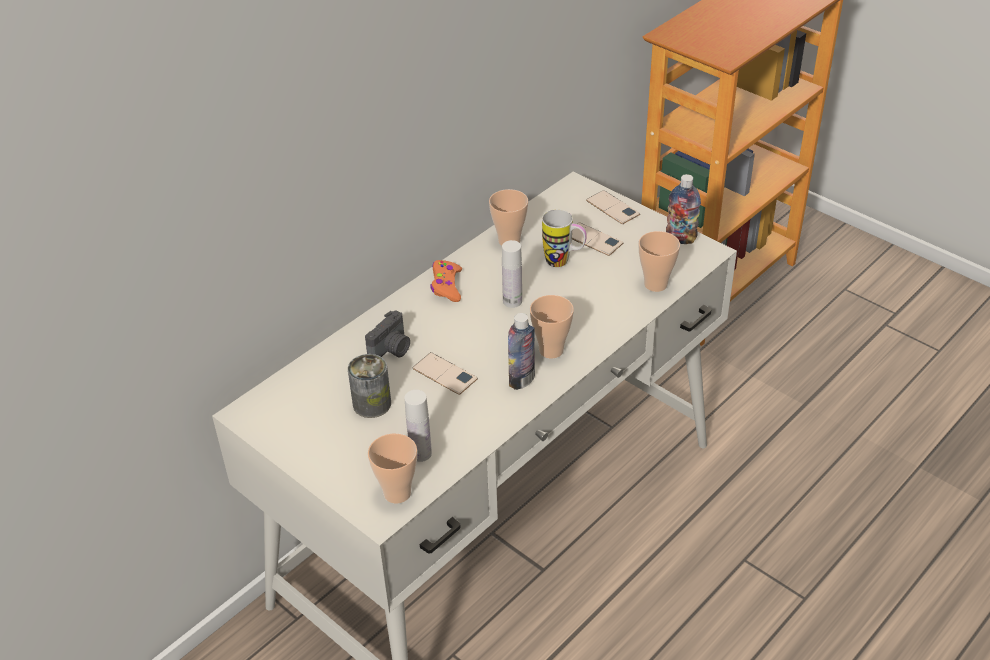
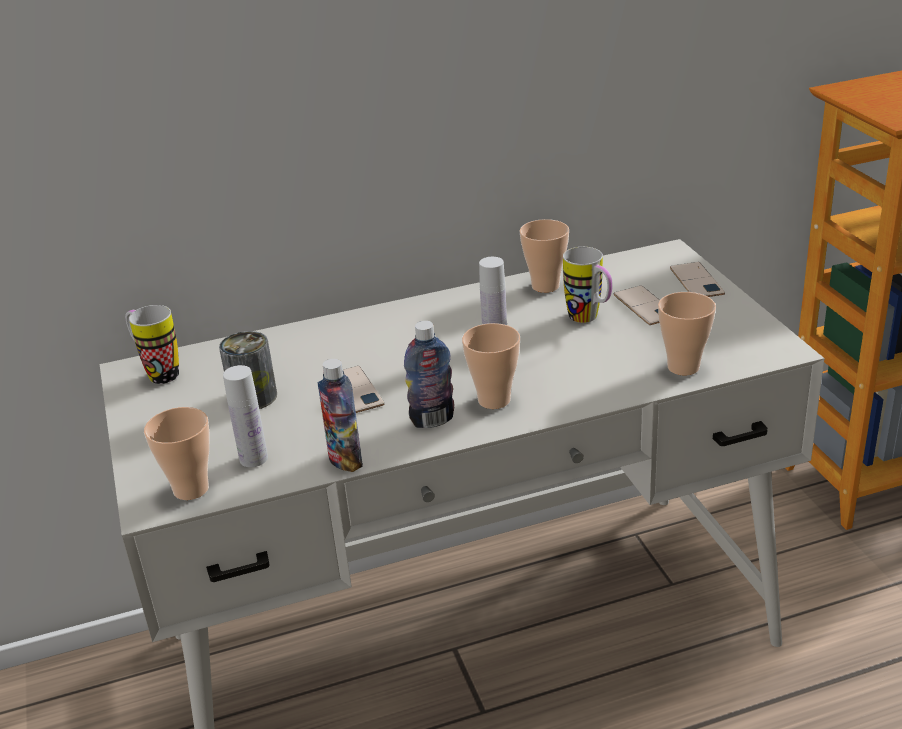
camera: 30 degrees right, 10 degrees down
(272, 408) = (157, 373): none -> mug
(391, 350) = (323, 353): camera -> none
(446, 286) = (437, 311): orange game controller -> none
(680, 238) = (757, 329): bottle -> bottle (345, 461)

